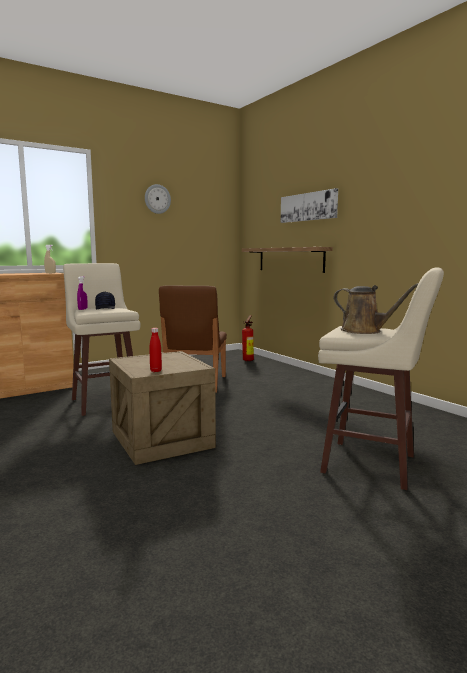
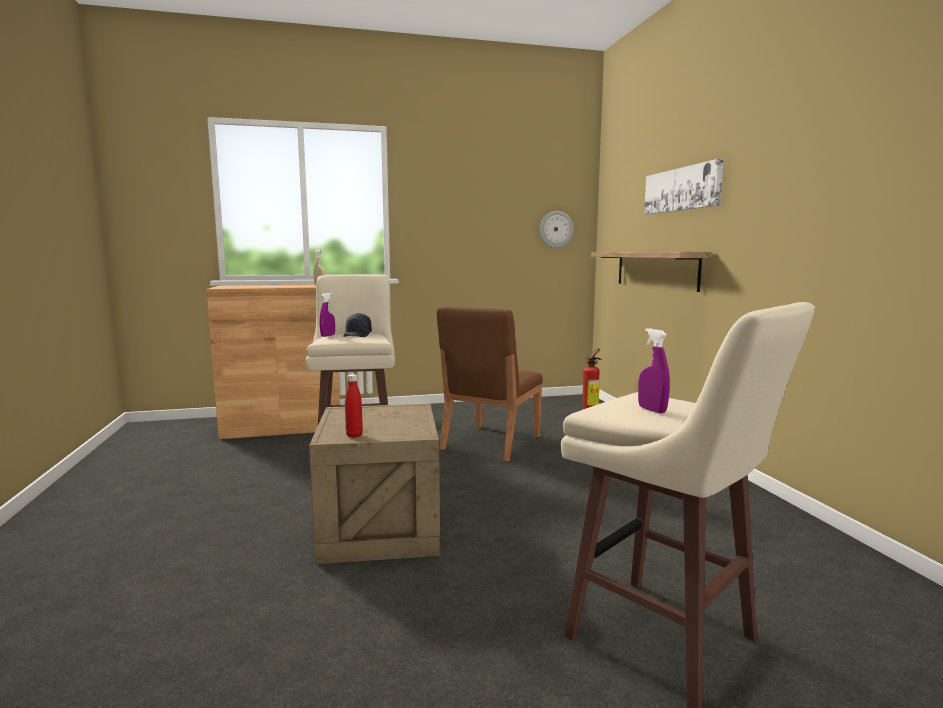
camera: 20 degrees right, 0 degrees up
(157, 199) = (475, 186): wall clock -> wall clock (556, 229)
(364, 331) = (652, 410): brown watering can -> purple spray bottle

